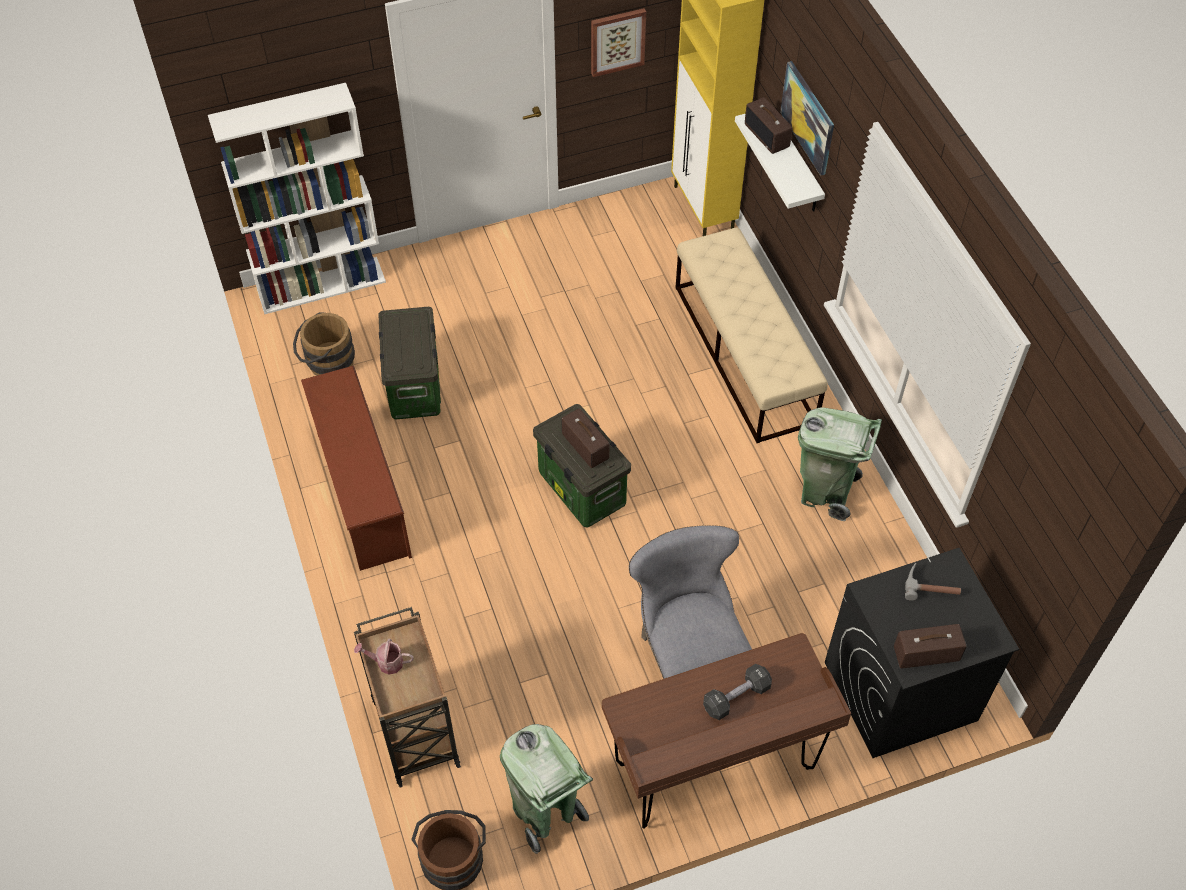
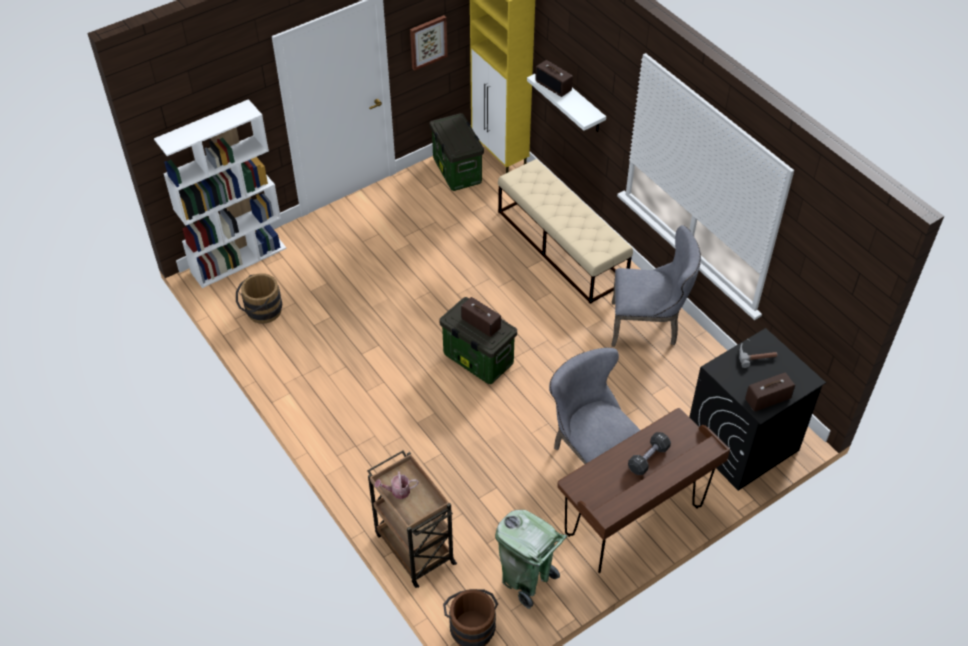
camera: 15 degrees left, 5 degrees down
(361, 493) = (318, 396): brown shoe rack -> none
(415, 388) = (333, 316): storage box -> storage box (458, 171)
(808, 117) = (584, 65): picture -> none
(826, 492) = (648, 325): green trash can -> grey chair

